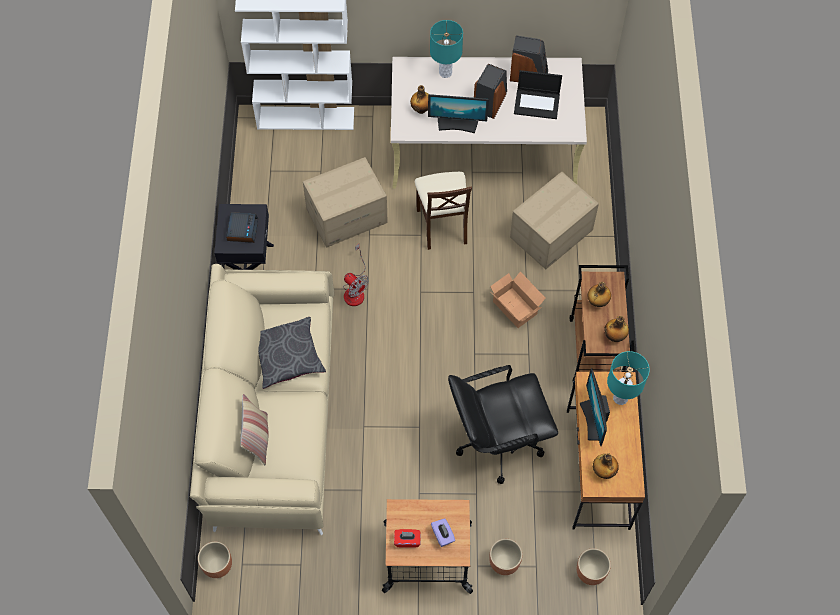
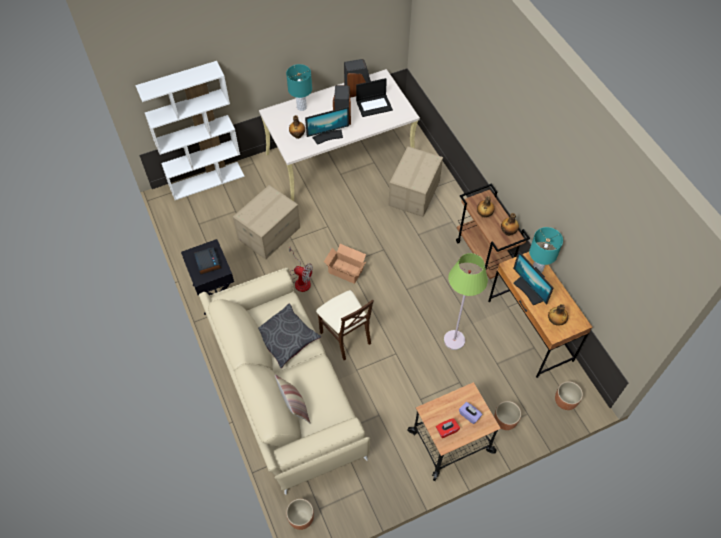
camera: 25 degrees left, 5 degrees down
(442, 225) = (339, 214): beige chair -> beige chair (345, 336)
(497, 440) = (454, 340): black office chair -> green floor lamp
(515, 306) = (416, 247): cardboard box -> cardboard box (345, 269)

